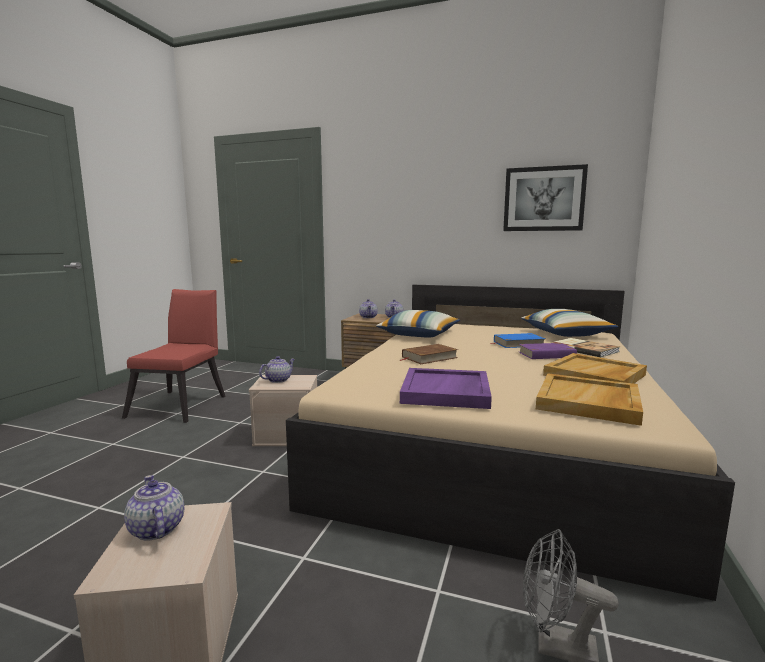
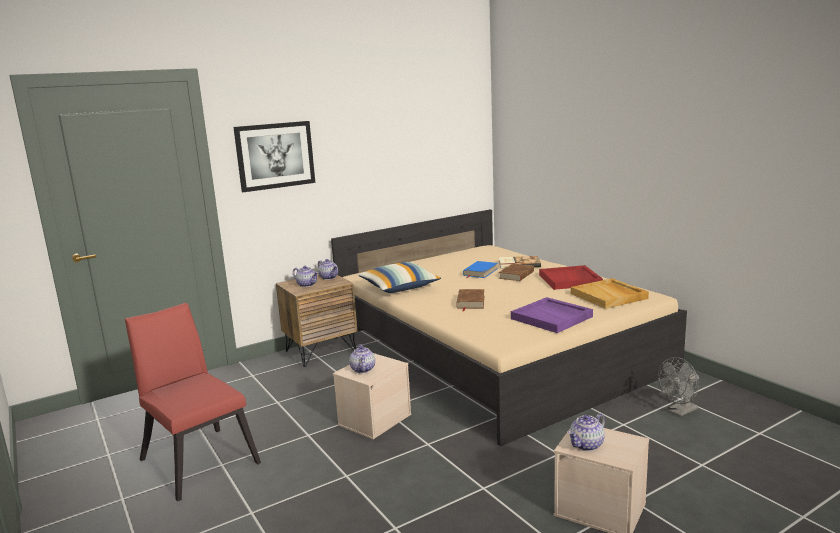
camera: 50 degrees left, 5 degrees up
(155, 529) = (586, 445): teapot -> teapot turned 45 degrees counterclockwise
(543, 199) = (430, 141): picture -> picture (275, 155)
(547, 355) = (516, 275): purple book -> brown book
(566, 334) = (475, 254): pillow -> none
(595, 375) = (570, 280): beige tray -> red tray

